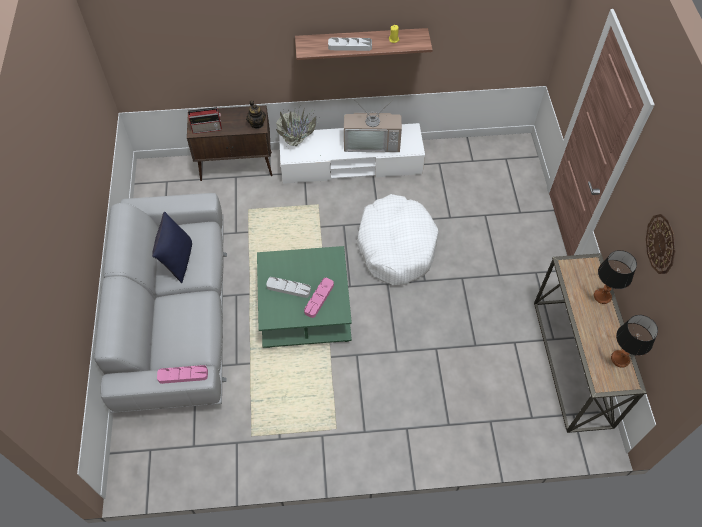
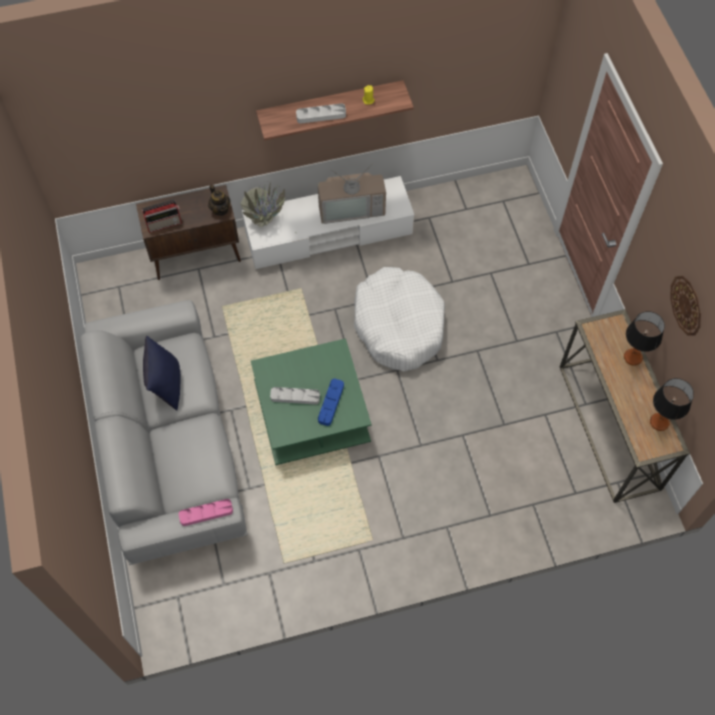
camera: 10 degrees left, 5 degrees up
(319, 298) = (331, 403): pink tray -> blue tray

